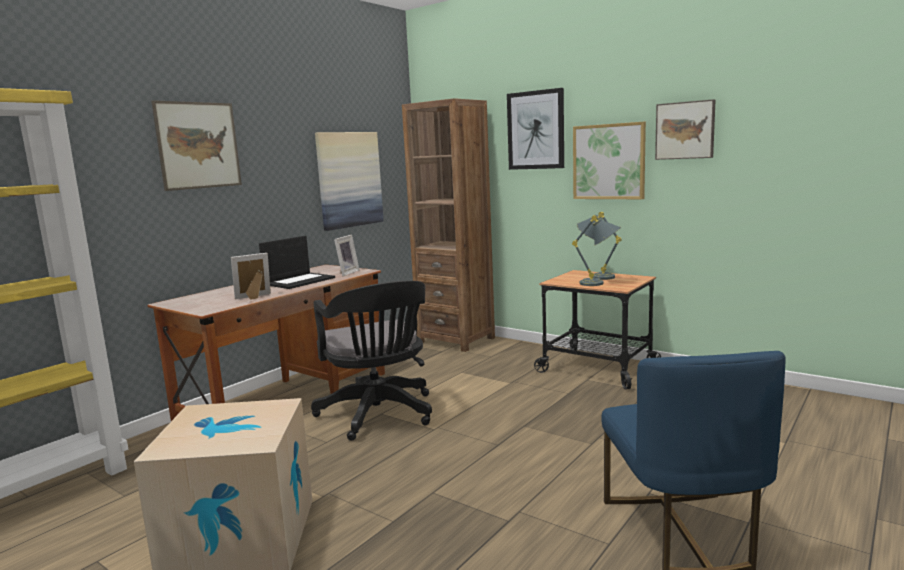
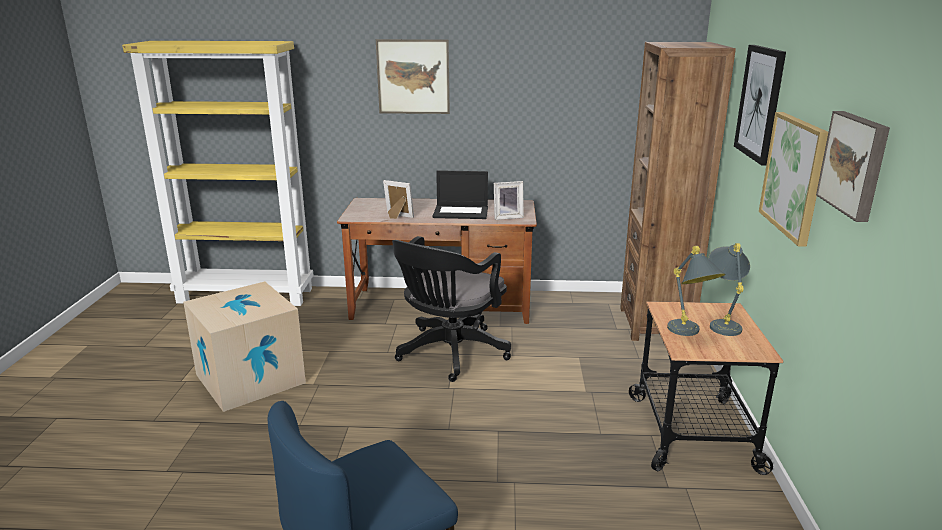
camera: 55 degrees right, 10 degrees up
(349, 179) = (583, 118): picture -> none

